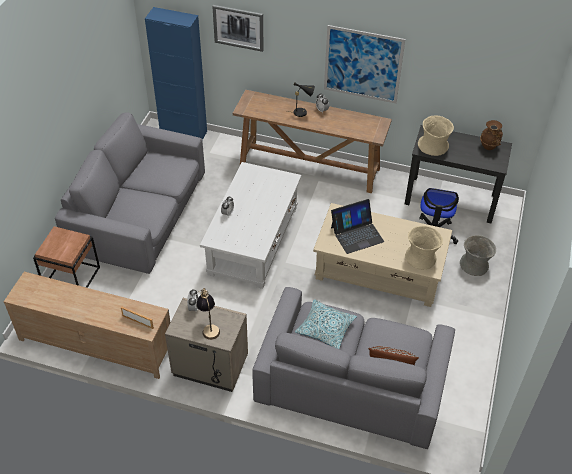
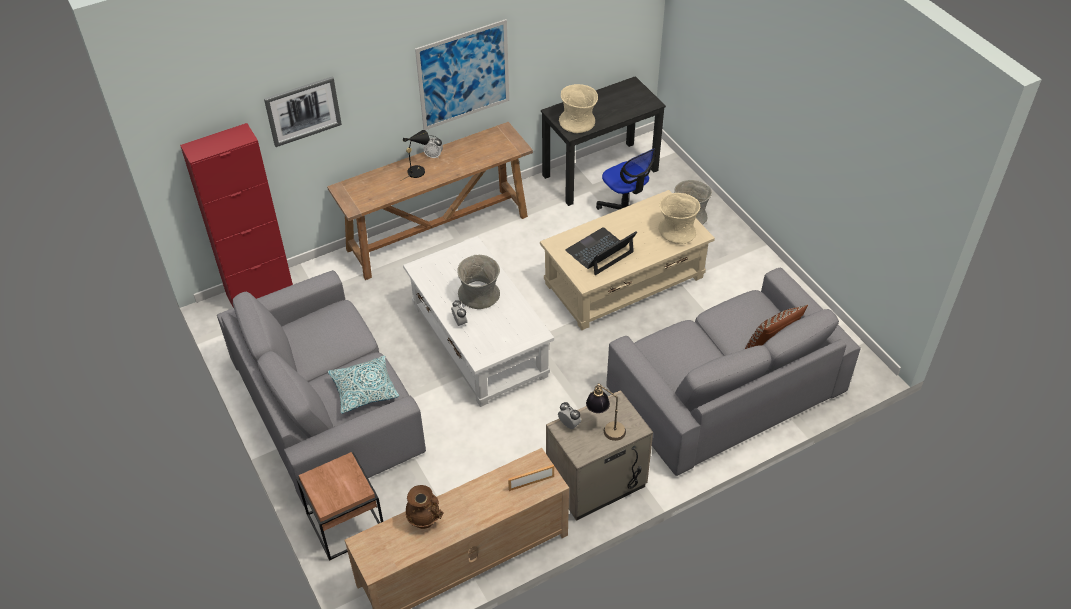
camera: 45 degrees left, 0 degrees up
(183, 133) = (260, 292): blue cabinet -> red cabinet
(257, 207) = (479, 295): none -> grey vase
(325, 328) = (680, 353): pillow -> pillow (364, 390)
(357, 234) = (600, 252): laptop -> laptop turned 150 degrees counterclockwise
(489, 146) = (622, 91): brown vase -> brown vase (424, 520)

